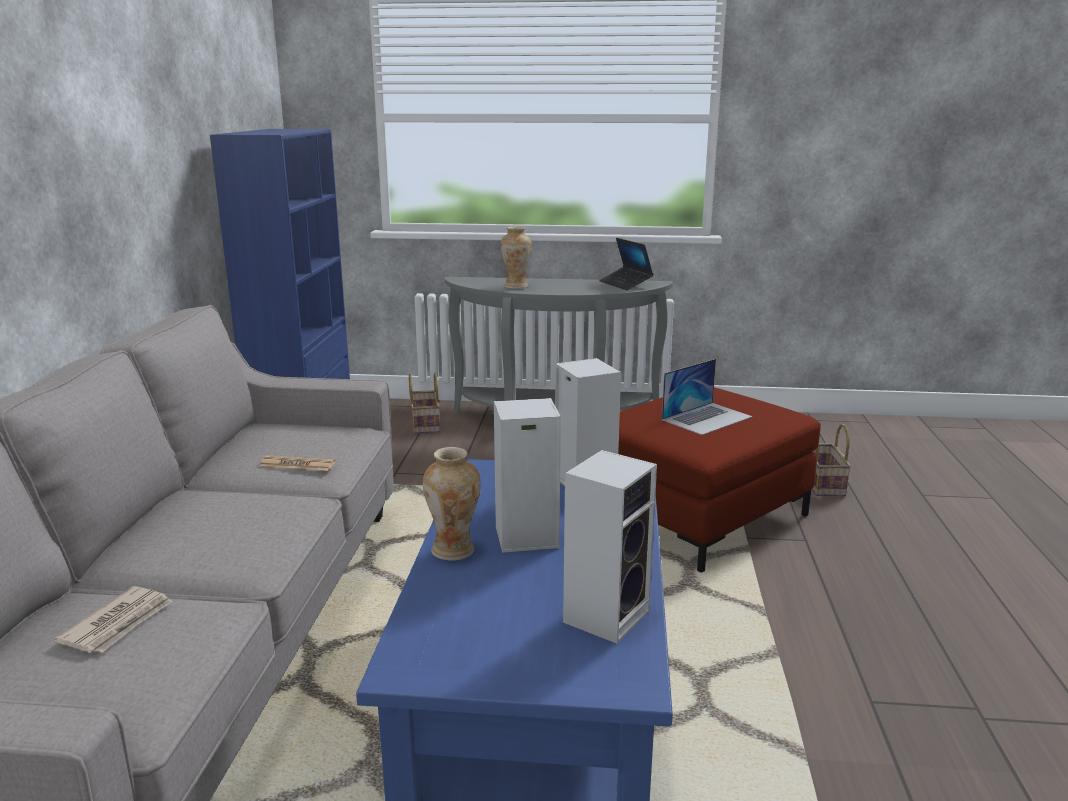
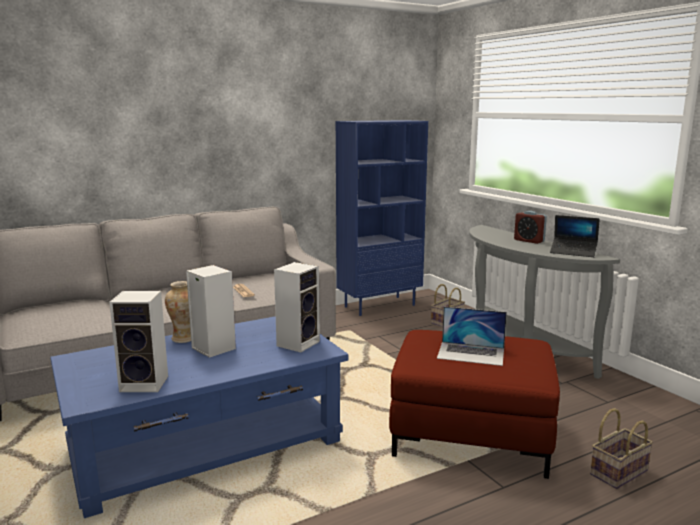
camera: 55 degrees right, 5 degrees down
(119, 623) = (80, 311): newspaper -> none
(516, 286) = (496, 237): vase -> none
(554, 282) = (529, 241): none -> alarm clock
(625, 284) = (573, 252): laptop -> laptop turned 90 degrees counterclockwise

